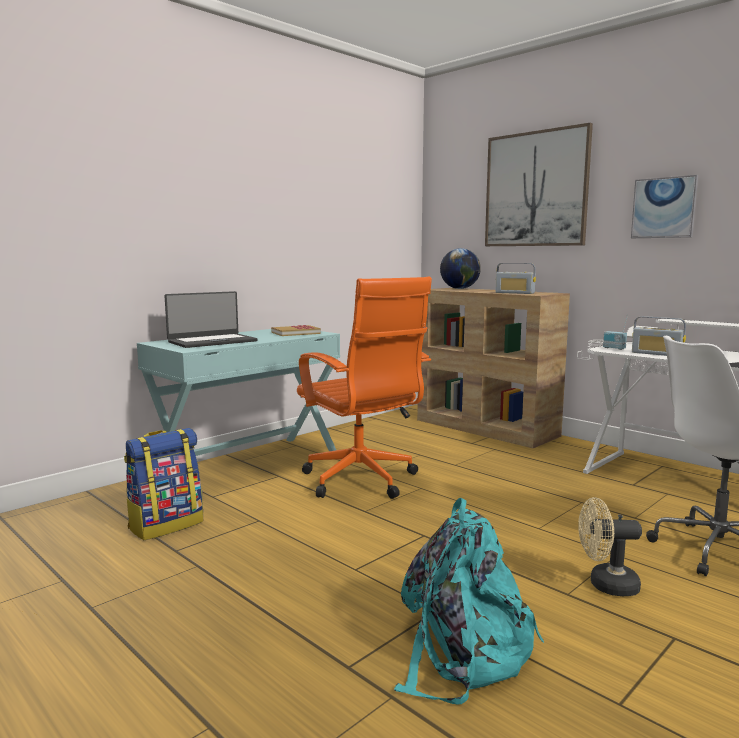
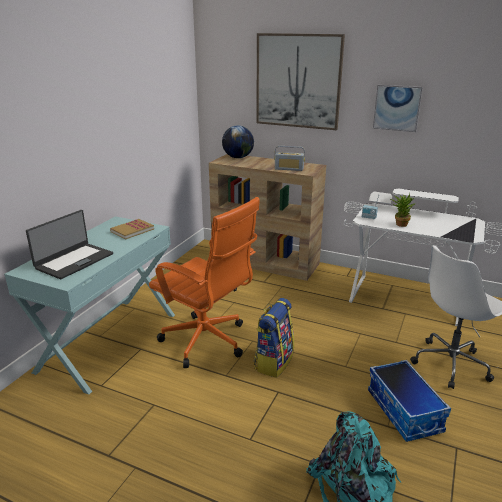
camera: 20 degrees left, 15 degrees up
(166, 525) = (83, 428): backpack -> backpack (273, 361)
(606, 585) = (405, 411): beige fan -> storage box
(657, 354) = (399, 224): radio -> potted plant

